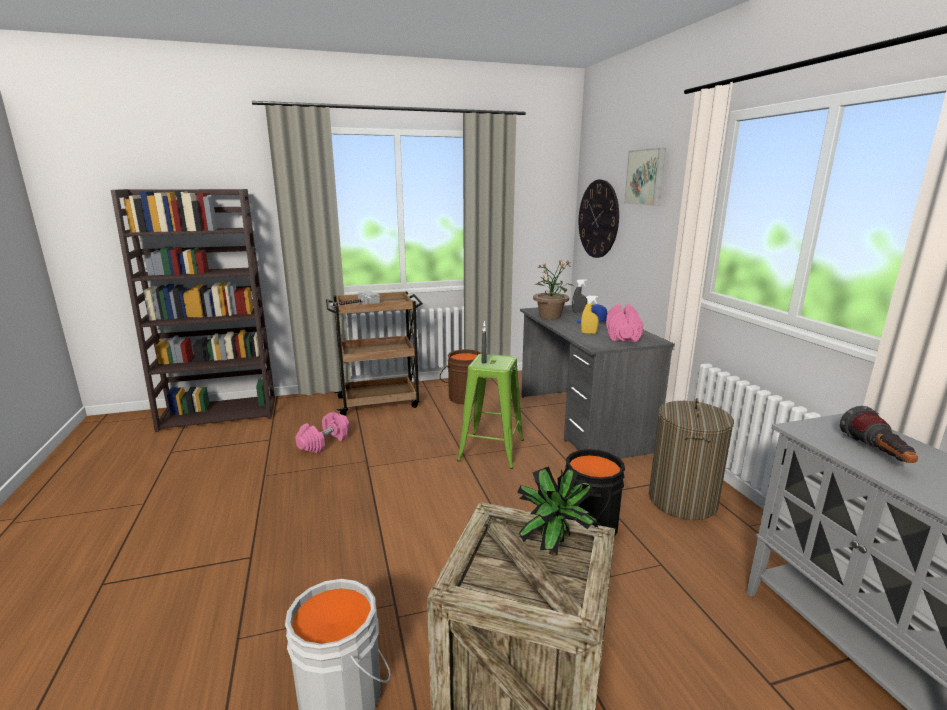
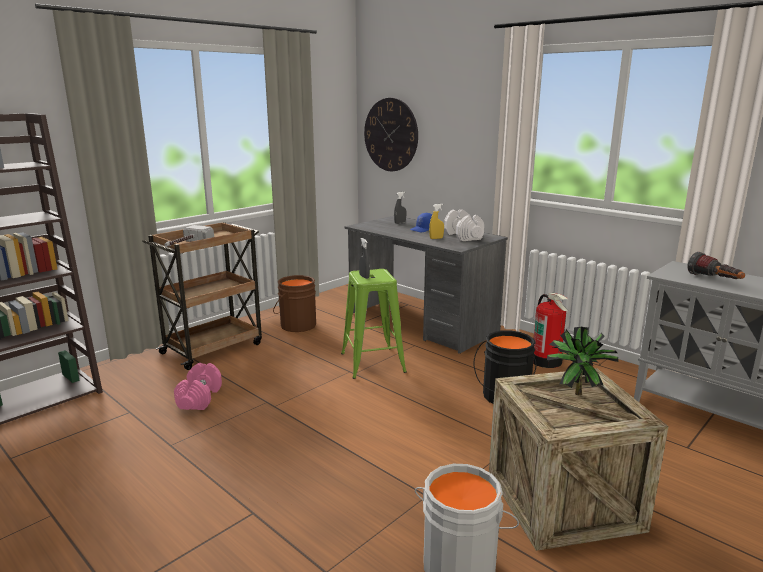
camera: 30 degrees left, 0 degrees up
(550, 316) = (382, 229): potted plant -> none
(623, 335) = (463, 236): pink dumbbell -> white dumbbell
(646, 177) = (448, 96): picture -> none
(682, 501) = (546, 361): laundry basket -> fire extinguisher

